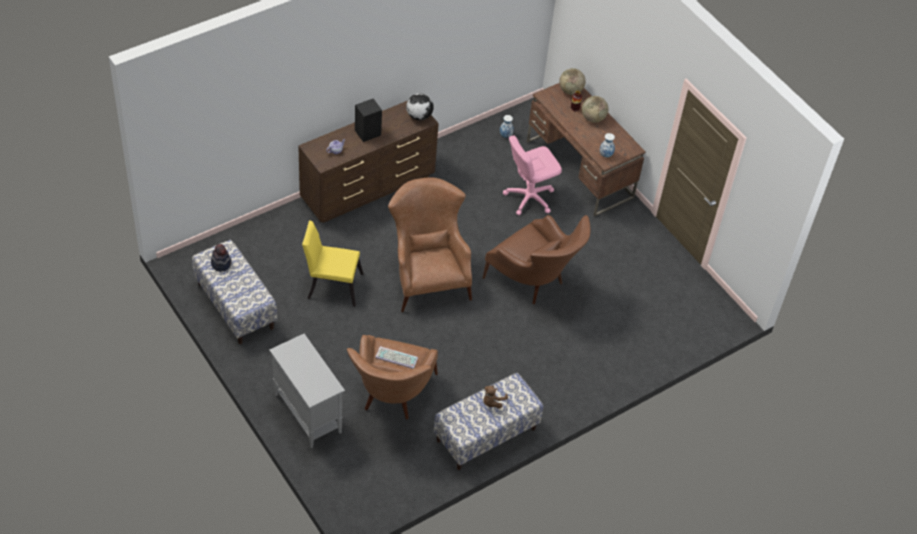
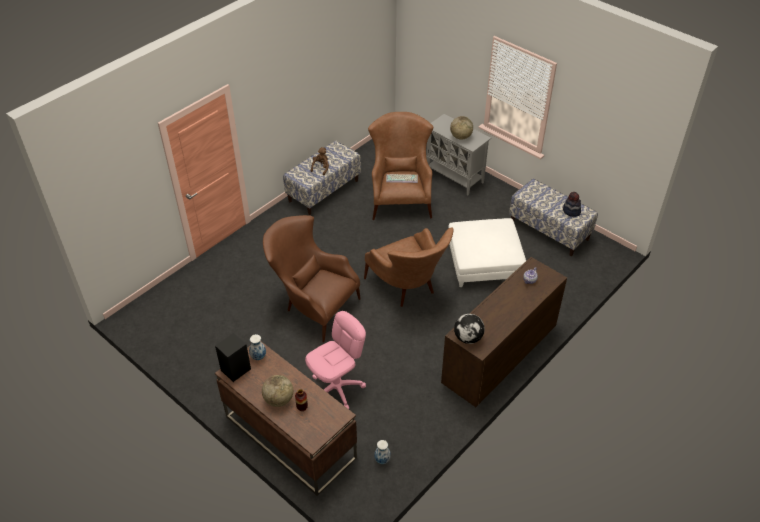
camera: 170 degrees right, 5 degrees down
(331, 284) = (484, 263): yellow chair -> white ottoman
(368, 132) = (509, 306): black speaker -> black speaker (235, 370)
(570, 90) = (311, 431): globe -> globe (460, 137)

